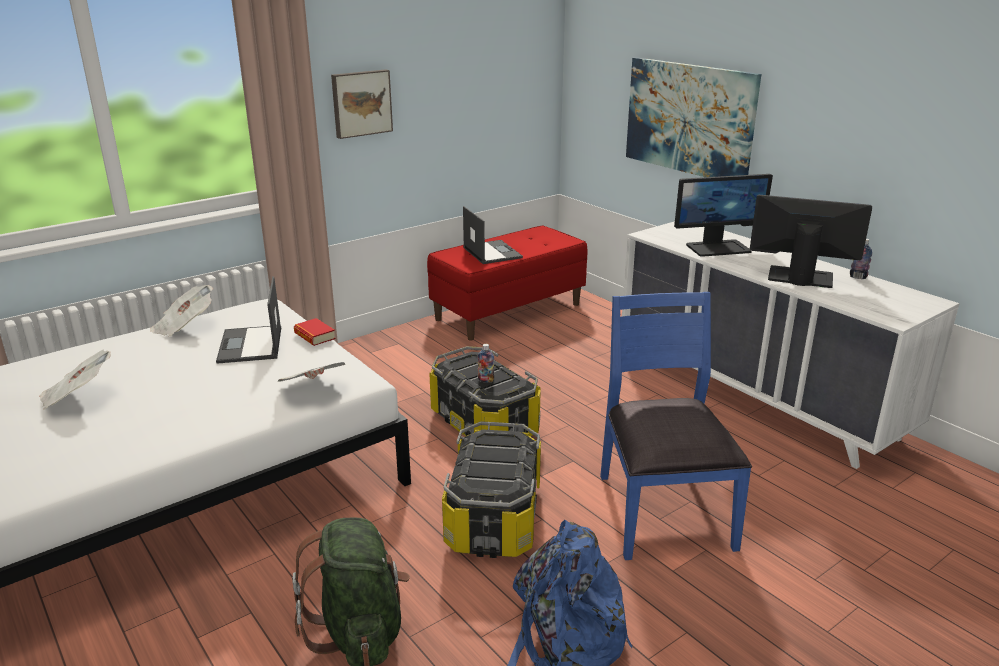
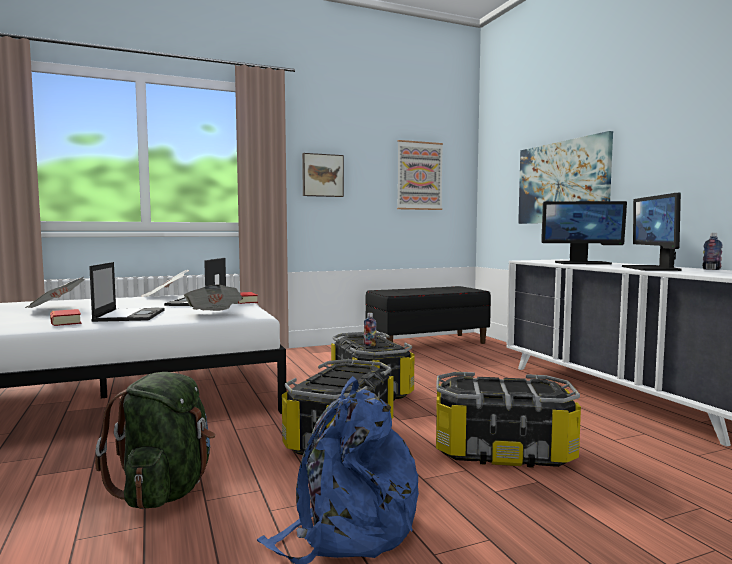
camera: 15 degrees right, 20 degrees down
(138, 439) = (65, 322): none -> book
(489, 82) = (419, 176): none -> picture
(491, 252) = (413, 291): laptop -> laptop (130, 315)
(508, 311) = (427, 343): red bench -> black bench
(661, 510) = (502, 451): blue chair -> storage box
(799, 277) = (651, 268): monitor -> monitor turned 120 degrees counterclockwise

